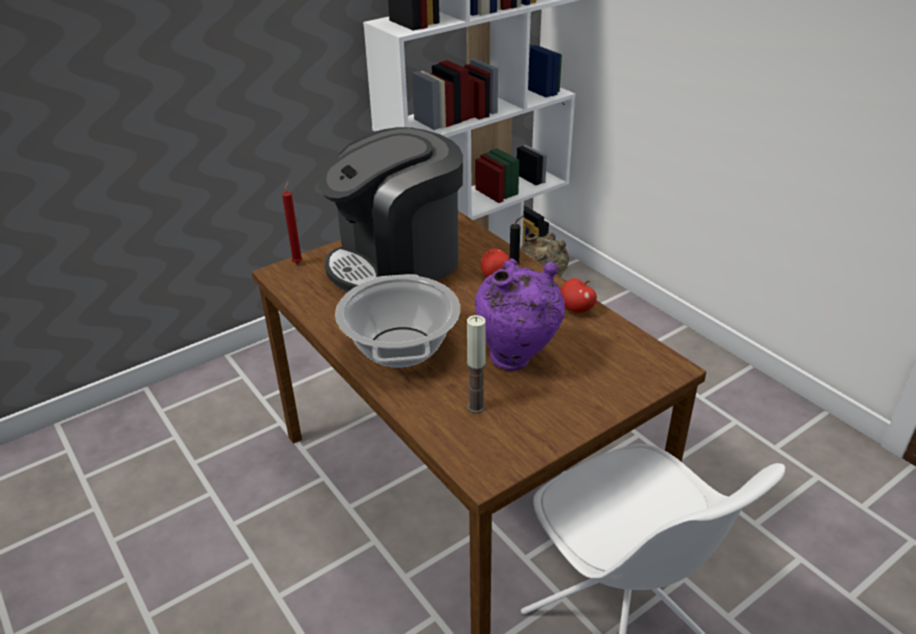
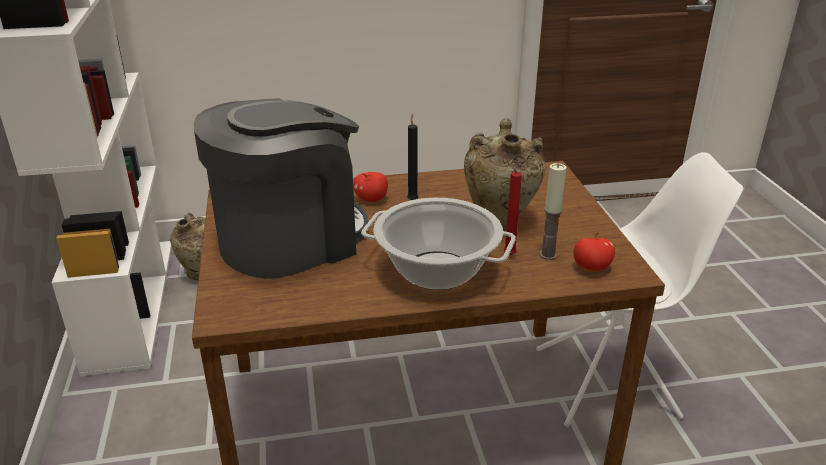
camera: 65 degrees left, 5 degrees down
(298, 262) = (215, 299): red candle -> red candle (507, 254)
(397, 262) = (290, 239): coffee machine -> coffee machine turned 120 degrees counterclockwise
(517, 360) = (500, 222): purple vase -> beige vase
(576, 309) = (452, 180): apple -> apple (591, 268)

